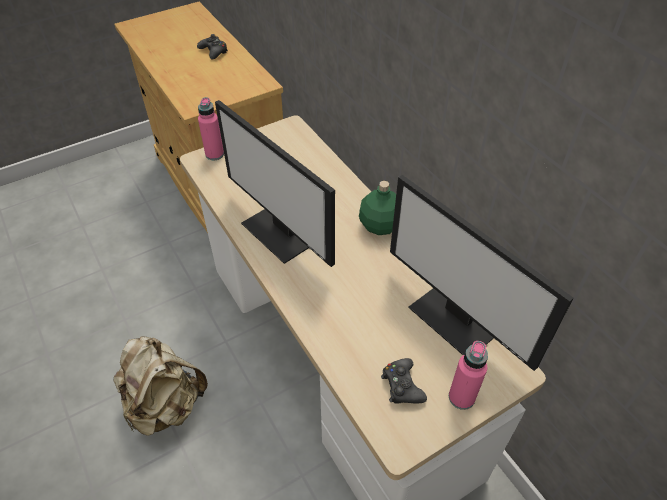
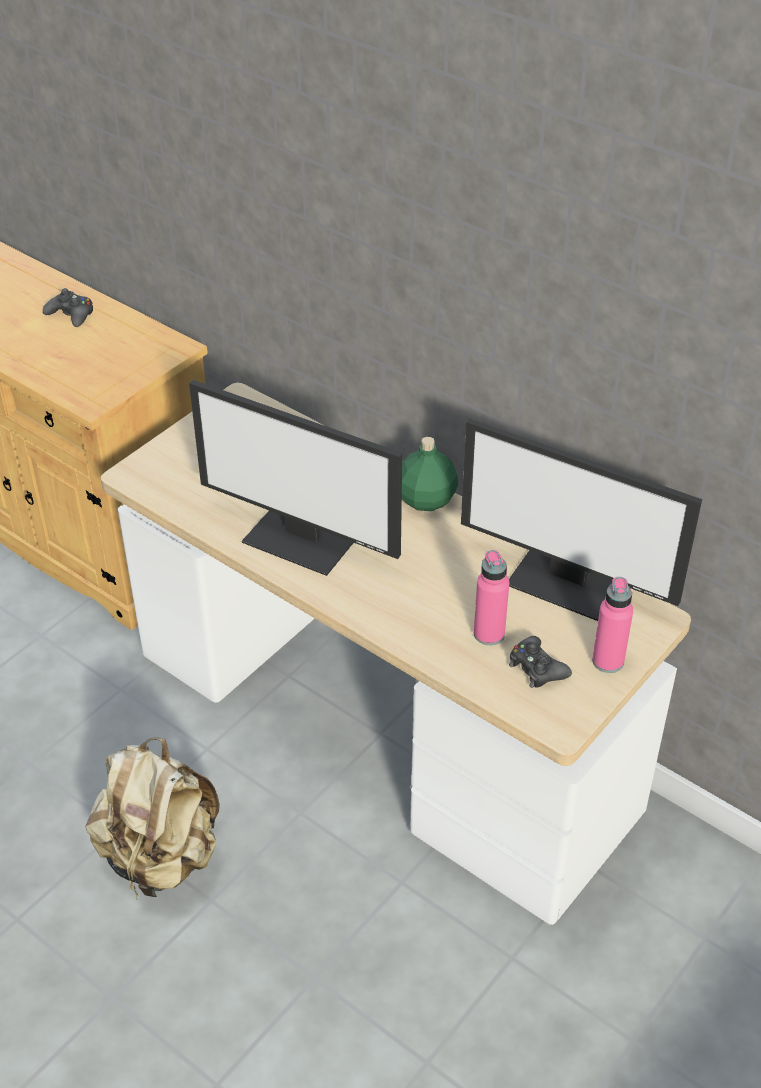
camera: 20 degrees left, 5 degrees down
(214, 154) = (150, 462): pink bottle -> pink bottle (489, 634)

